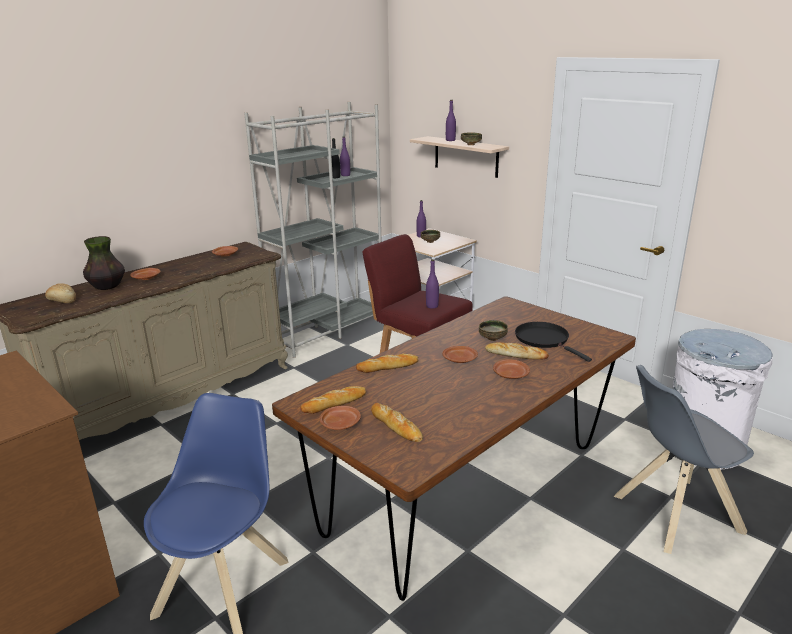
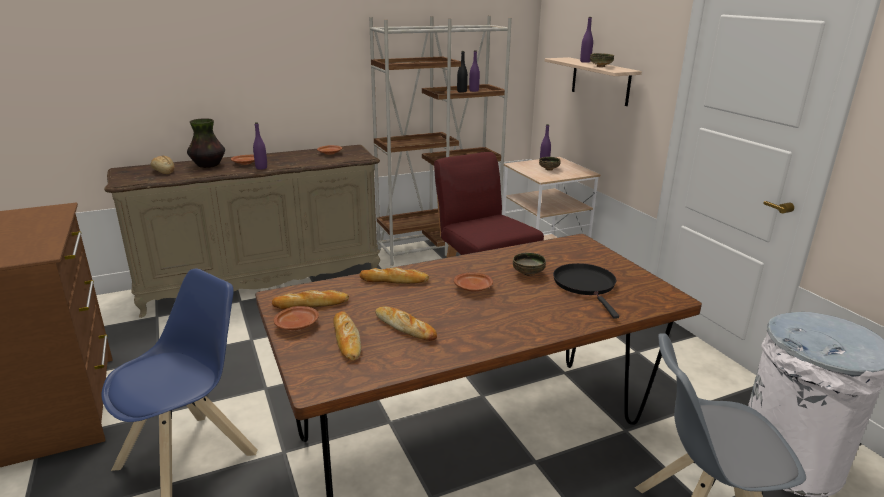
camera: 20 degrees right, 0 degrees up
(329, 331) = (439, 247): grey bookcase -> brown bookcase
(432, 306) = (492, 230): purple bottle -> purple bottle (261, 168)
(510, 374) = (513, 314): brown plate -> none
(516, 354) = (539, 295): bread -> bread (405, 327)

